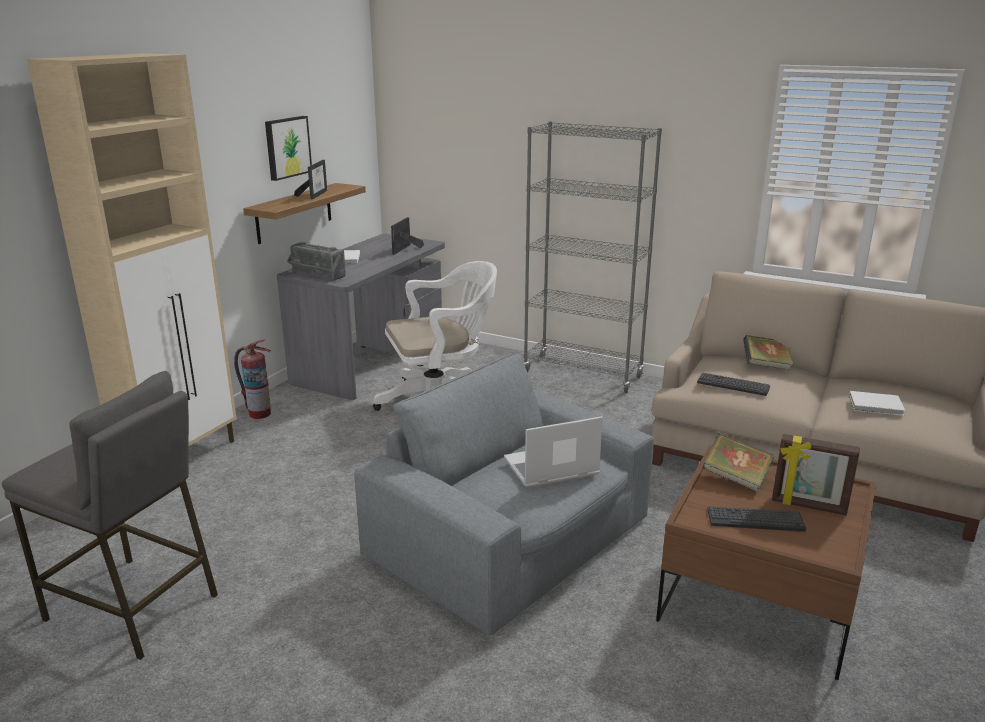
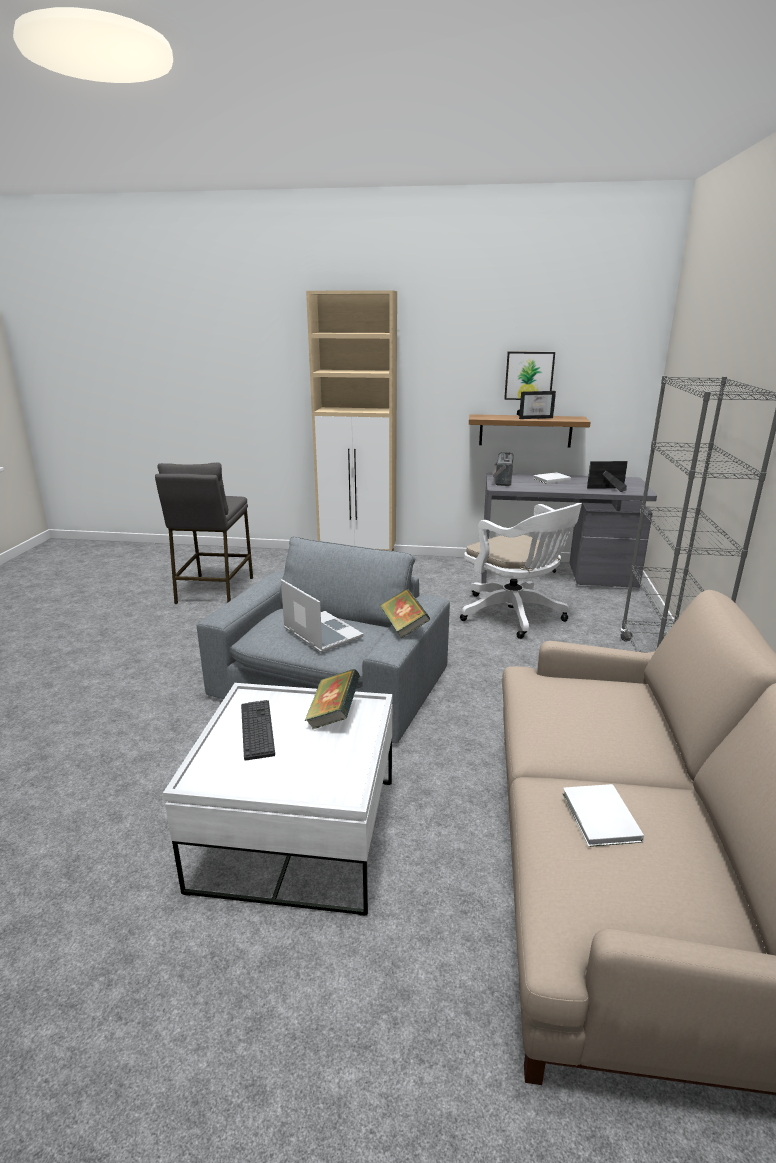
camera: 70 degrees right, 0 degrees up
(259, 413) = (431, 563): fire extinguisher -> none
(733, 385) = (552, 697): keyboard -> none
(760, 597) = (298, 833): brown coffee table -> white coffee table
(765, 366) = (642, 718): book -> book (404, 627)
(808, 506) = (294, 762): picture frame -> none

